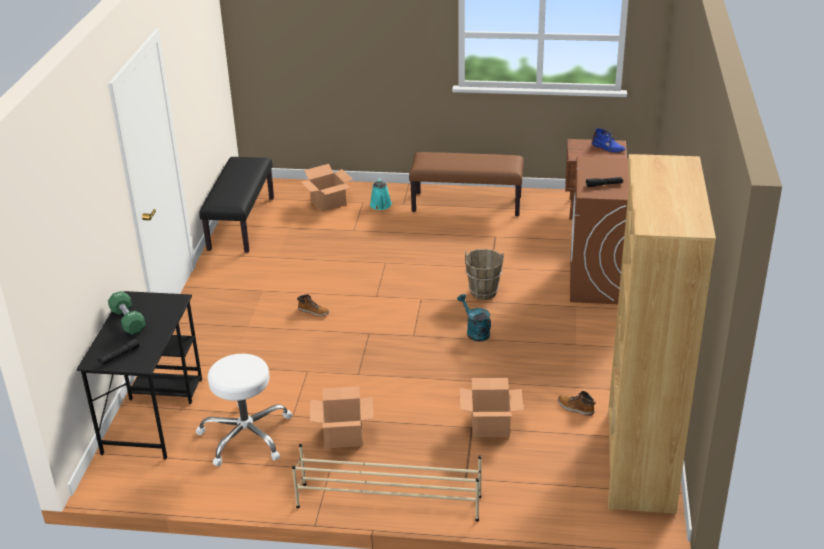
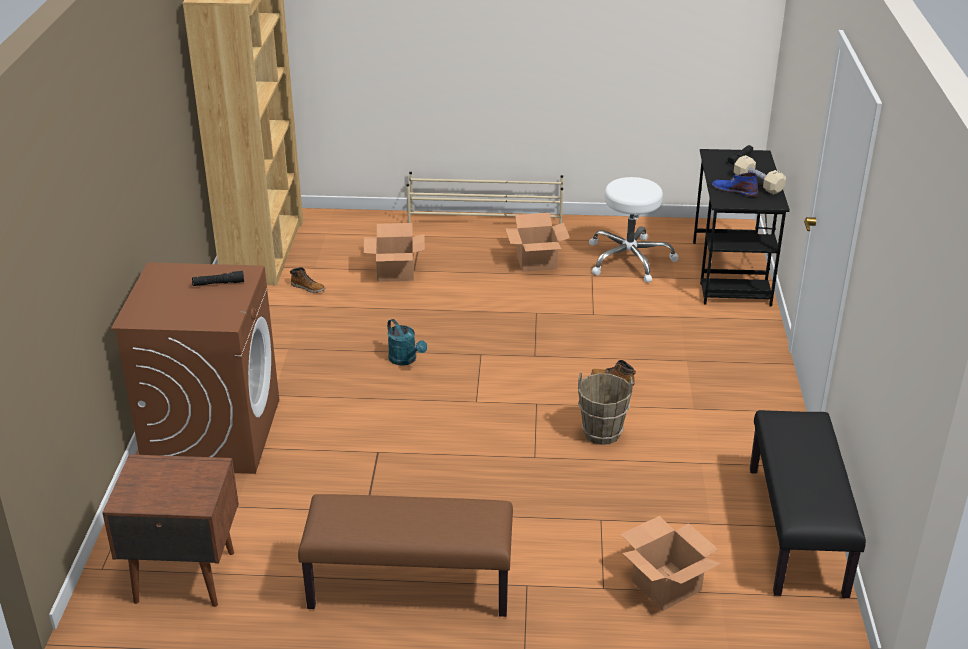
camera: 175 degrees right, 0 degrees up
(128, 321) = (758, 184): green dumbbell -> beige dumbbell
(381, 205) = (567, 579): turquoise watering can -> none
(483, 292) = (392, 412): brown bucket -> brown bucket (602, 433)
(608, 148) = (145, 491): blue boot -> blue boot (734, 190)

